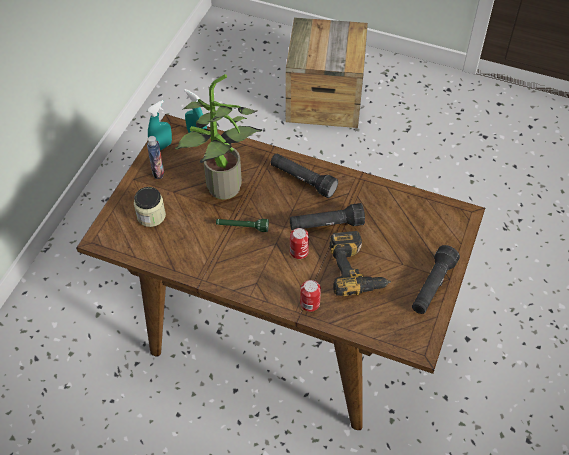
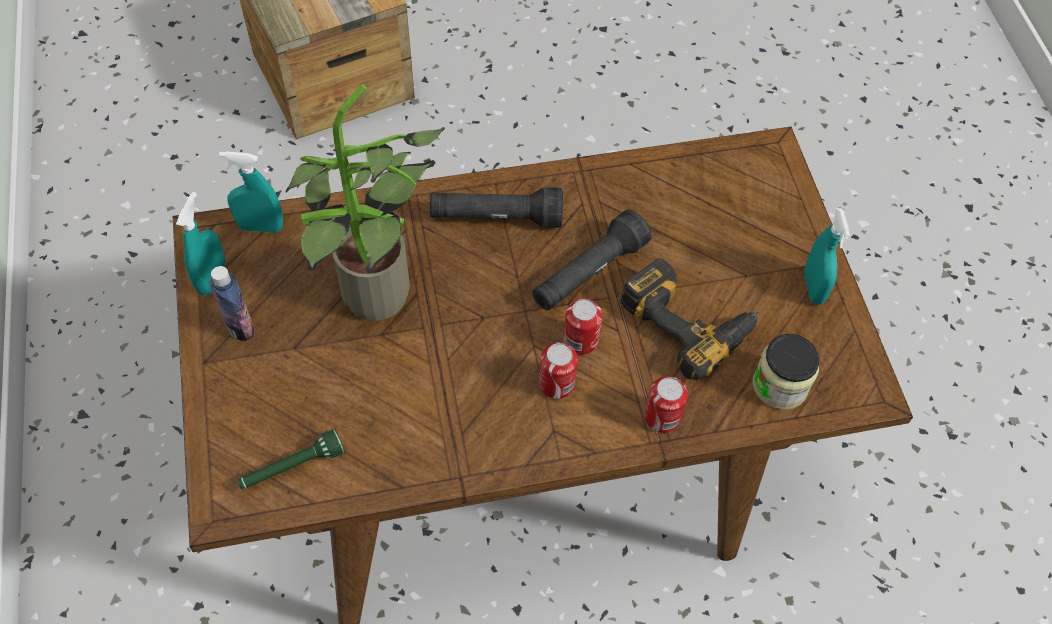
camera: 35 degrees left, 5 degrees up
(151, 216) = (287, 412): jar -> jar (780, 385)
(242, 227) = (459, 348): green flashlight -> green flashlight (292, 467)
(273, 264) = (556, 384): none -> can
(432, 286) = (813, 287): black flashlight -> turquoise spray bottle

